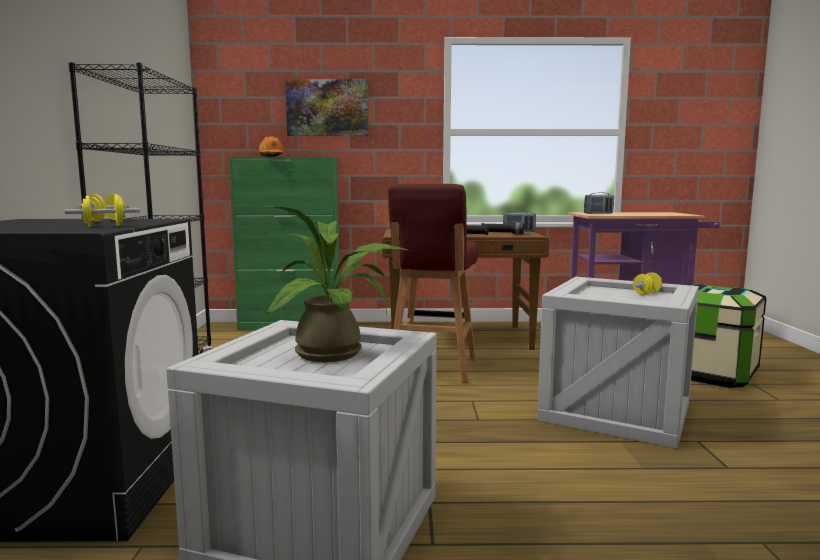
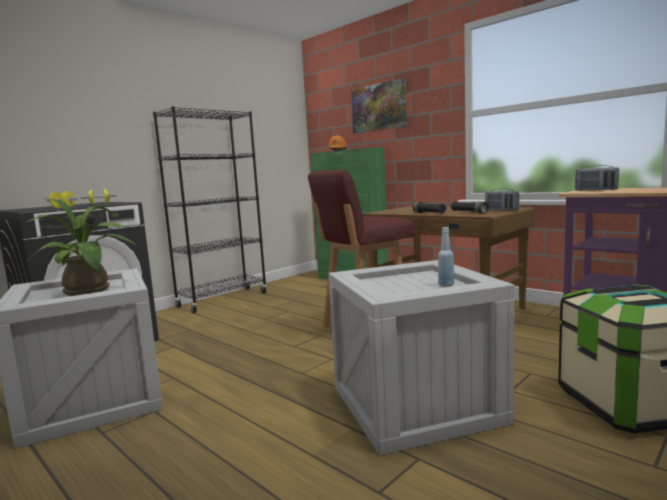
camera: 45 degrees right, 0 degrees up
(646, 293) = (446, 285): yellow dumbbell -> blue bottle

